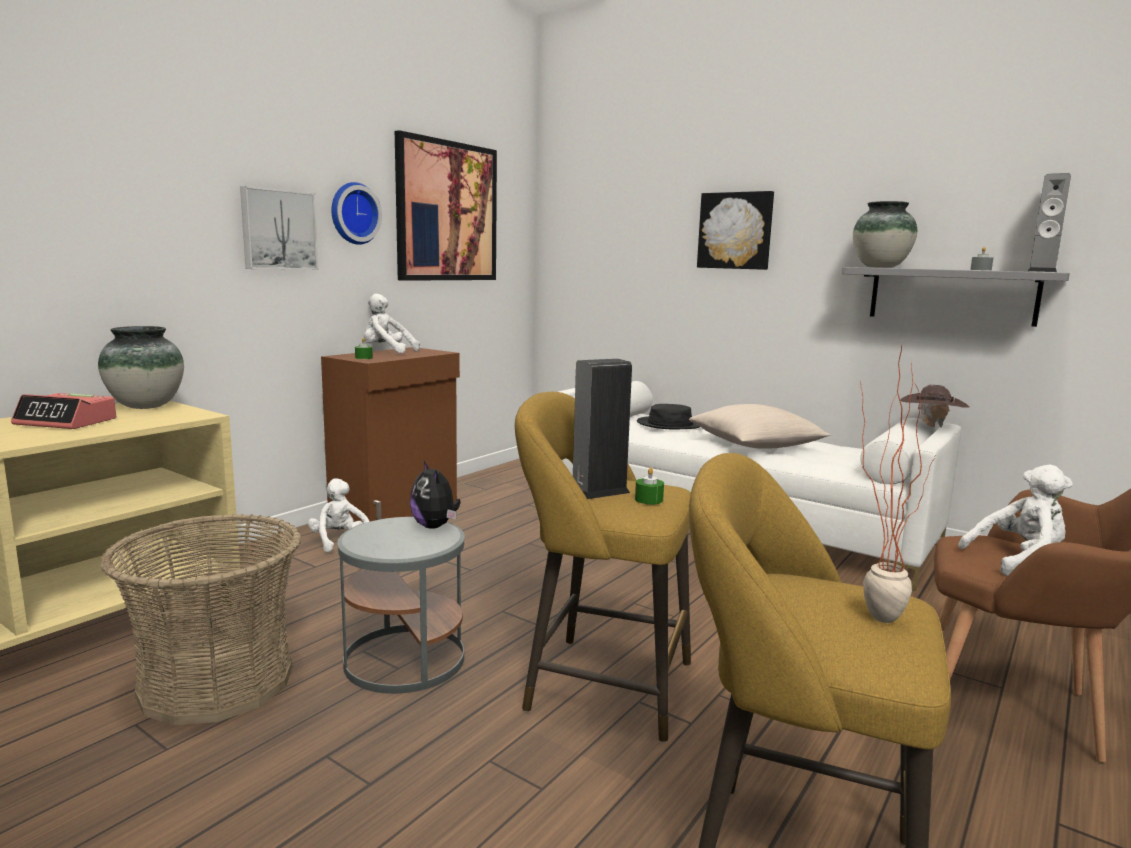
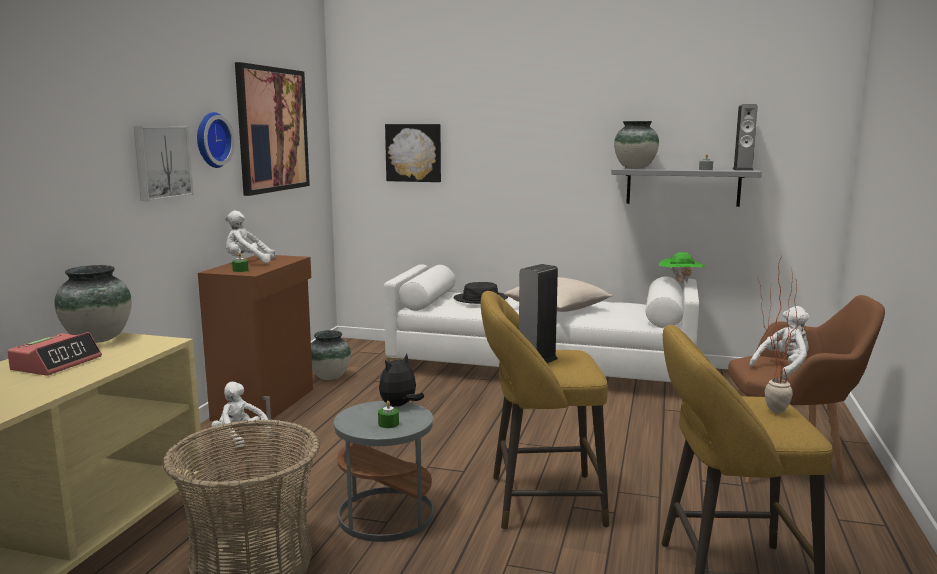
camera: 20 degrees left, 0 degrees up
(66, 422) = (57, 363): alarm clock -> alarm clock turned 60 degrees counterclockwise
(435, 526) = (399, 406): plush toy -> plush toy turned 90 degrees clockwise
(485, 494) = (329, 377): none -> vase
(649, 500) = (575, 362): green candle -> green candle (388, 424)
(735, 231) = (517, 139): picture -> picture (414, 152)
(930, 427) = (680, 283): brown hat -> green hat

